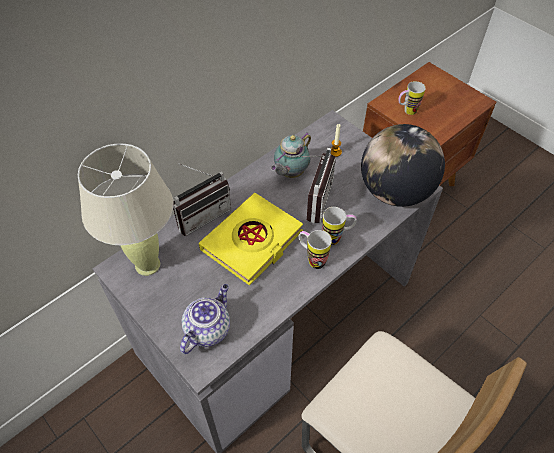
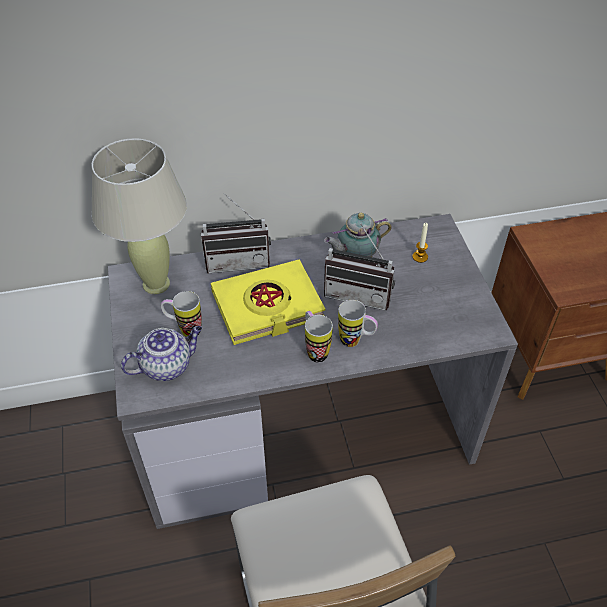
camera: 30 degrees right, 5 degrees down
(313, 200) = (359, 294): radio -> radio turned 60 degrees clockwise
(395, 192) = (457, 324): globe -> none
(406, 111) = (551, 253): mug -> mug (184, 330)

